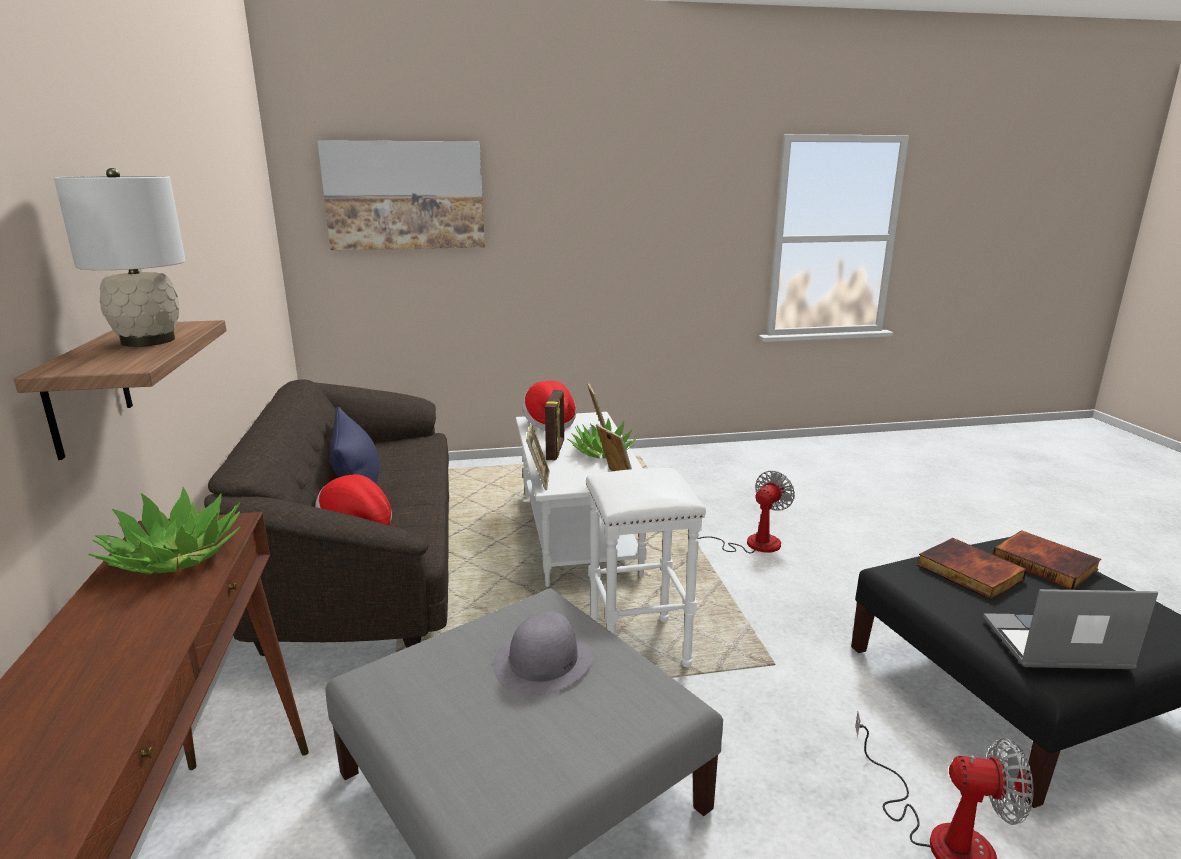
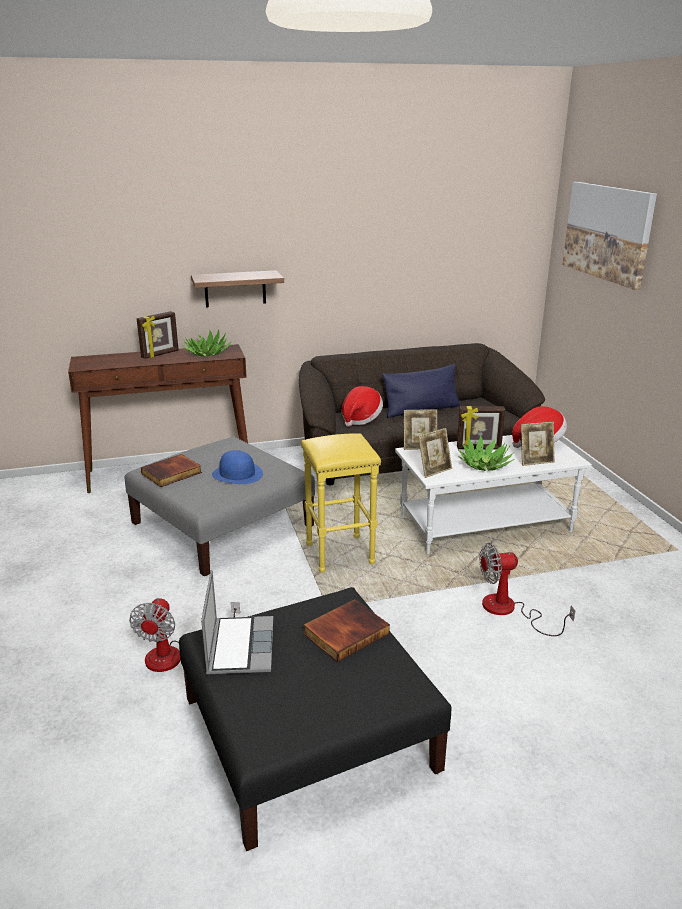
camera: 85 degrees right, 5 degrees up
(95, 632) = (160, 354): none -> picture frame
(147, 341) = (241, 276): white table lamp -> none
(543, 661) = (237, 474): grey hat -> blue hat
(636, 646) = (340, 553): white stool -> yellow stool
(750, 543) = (509, 610): fan -> fan turned 135 degrees clockwise
(1045, 563) = (370, 686): book -> book (172, 474)

